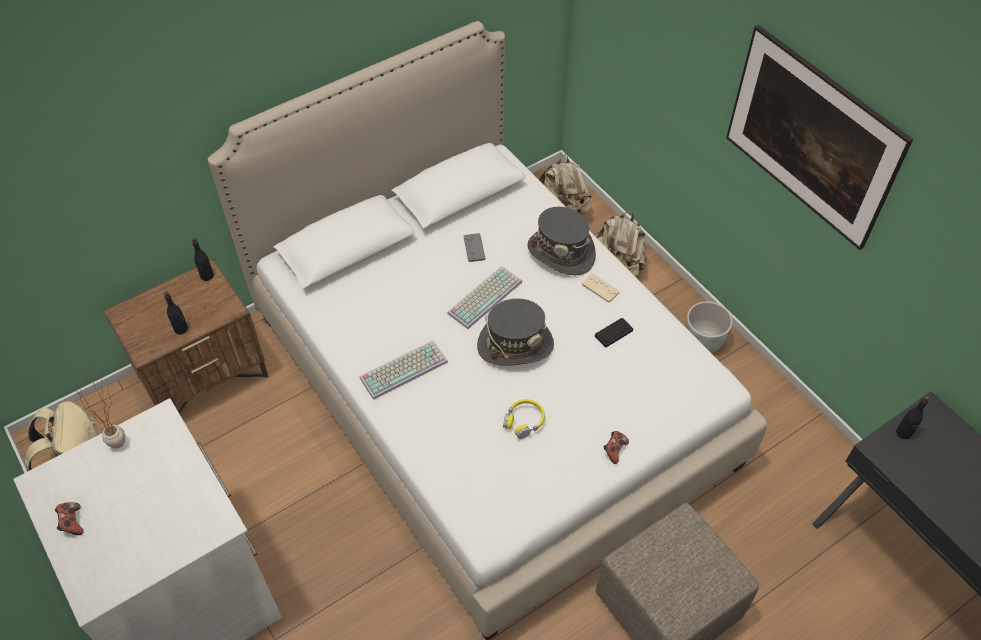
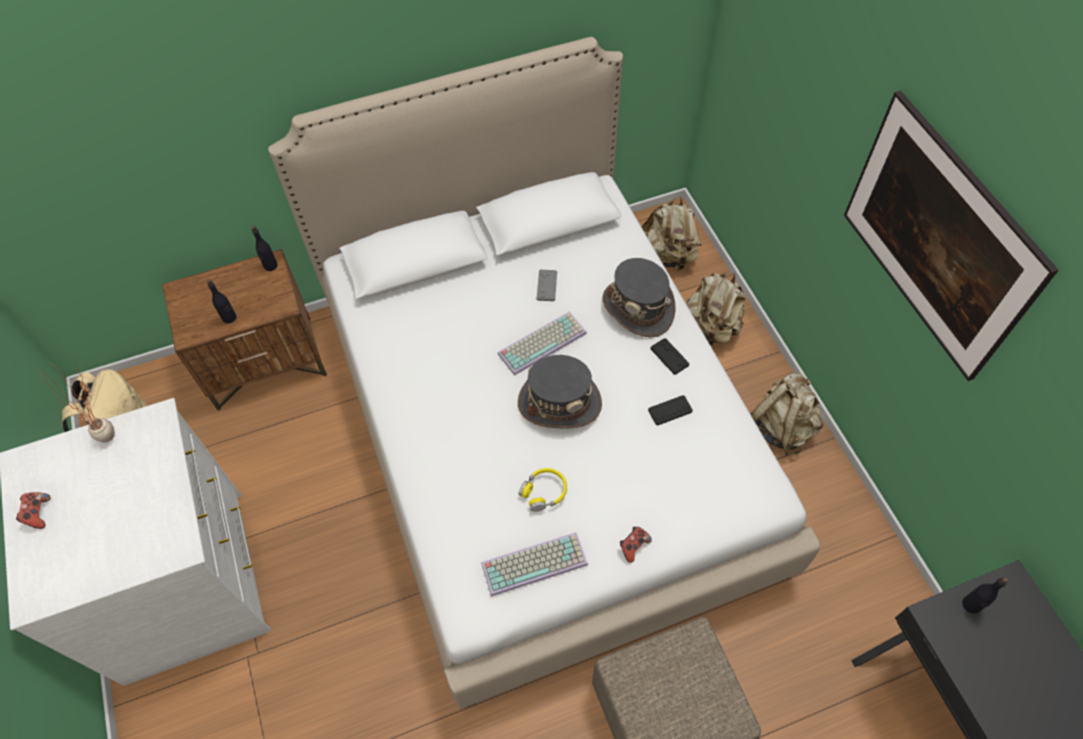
camera: 15 degrees right, 5 degrees up
(404, 368) = (435, 406): keyboard -> keyboard (535, 561)
(600, 288) = (669, 356): beige game controller -> black game controller
(702, 342) = (782, 427): grey planter -> beige backpack

